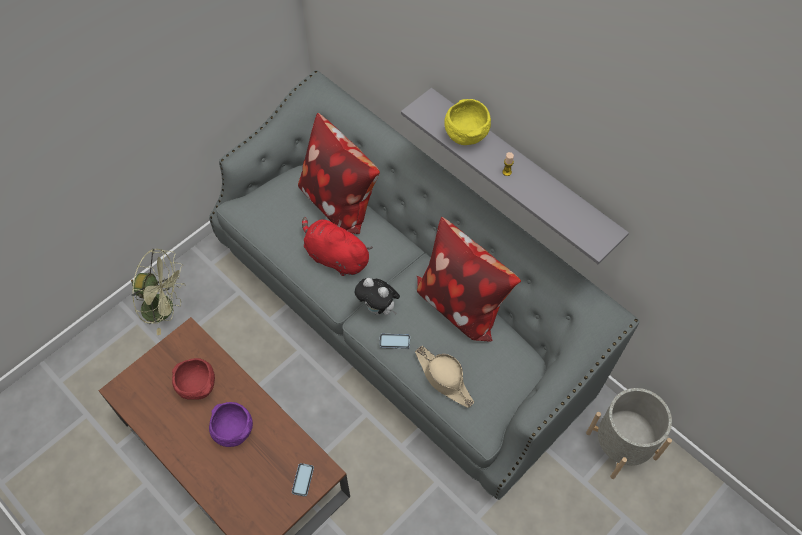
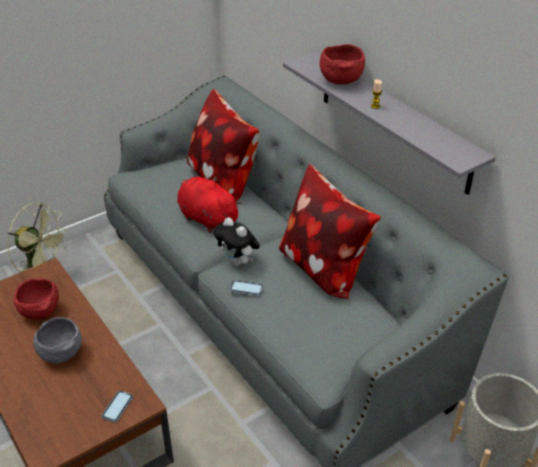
camera: 10 degrees right, 20 degrees down
(232, 431) = (60, 353): purple bowl -> grey bowl
(444, 379) = (290, 325): beige hat -> none
(465, 134) = (340, 80): yellow bowl -> red bowl

